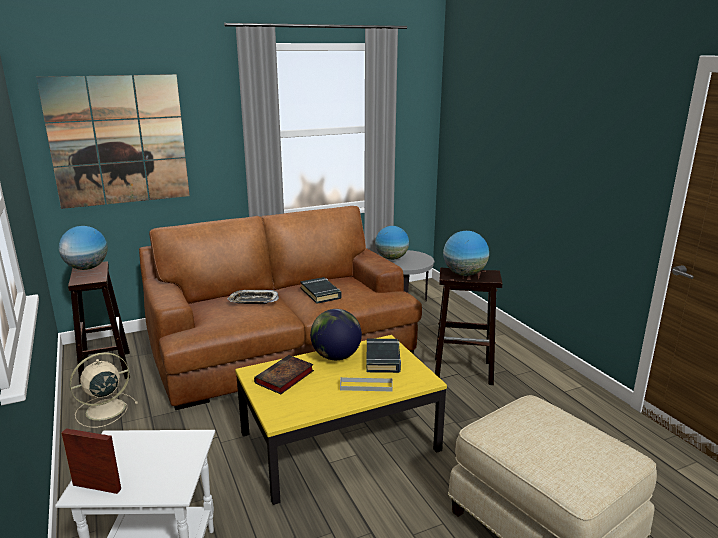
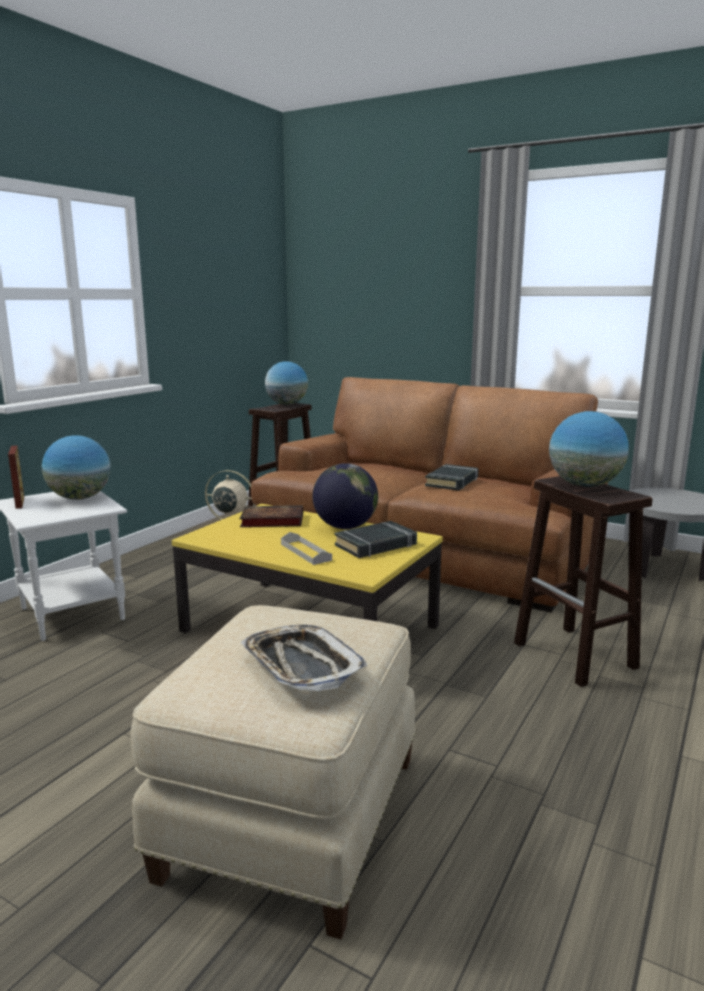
camera: 55 degrees right, 5 degrees down
(118, 141) = (359, 288): picture -> none
(253, 301) = (381, 469): tray -> tray (301, 665)
(391, 258) = (656, 494): globe -> globe (79, 498)

